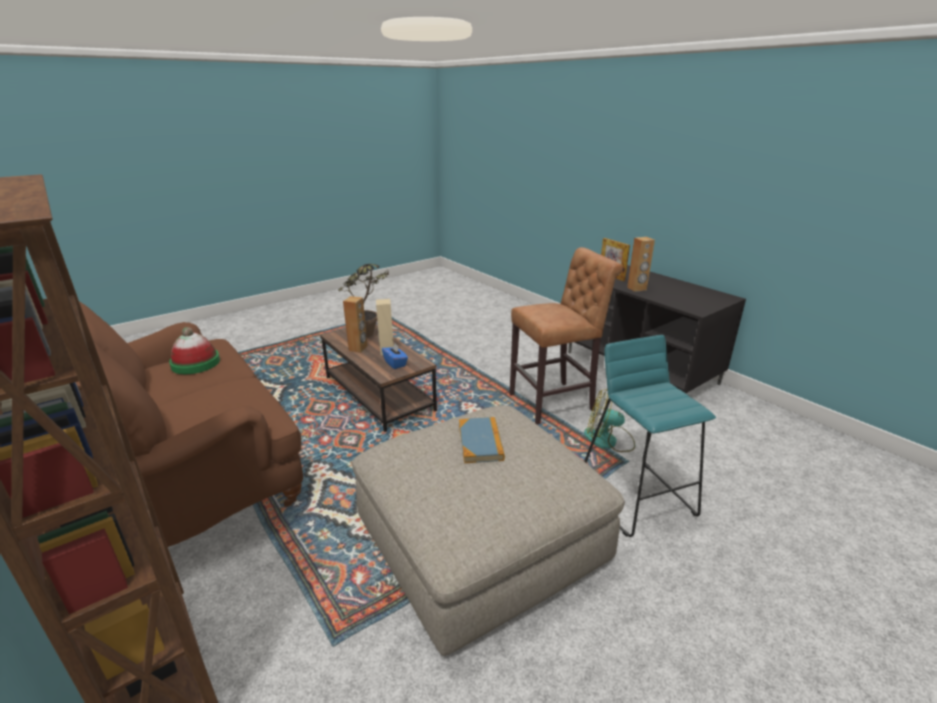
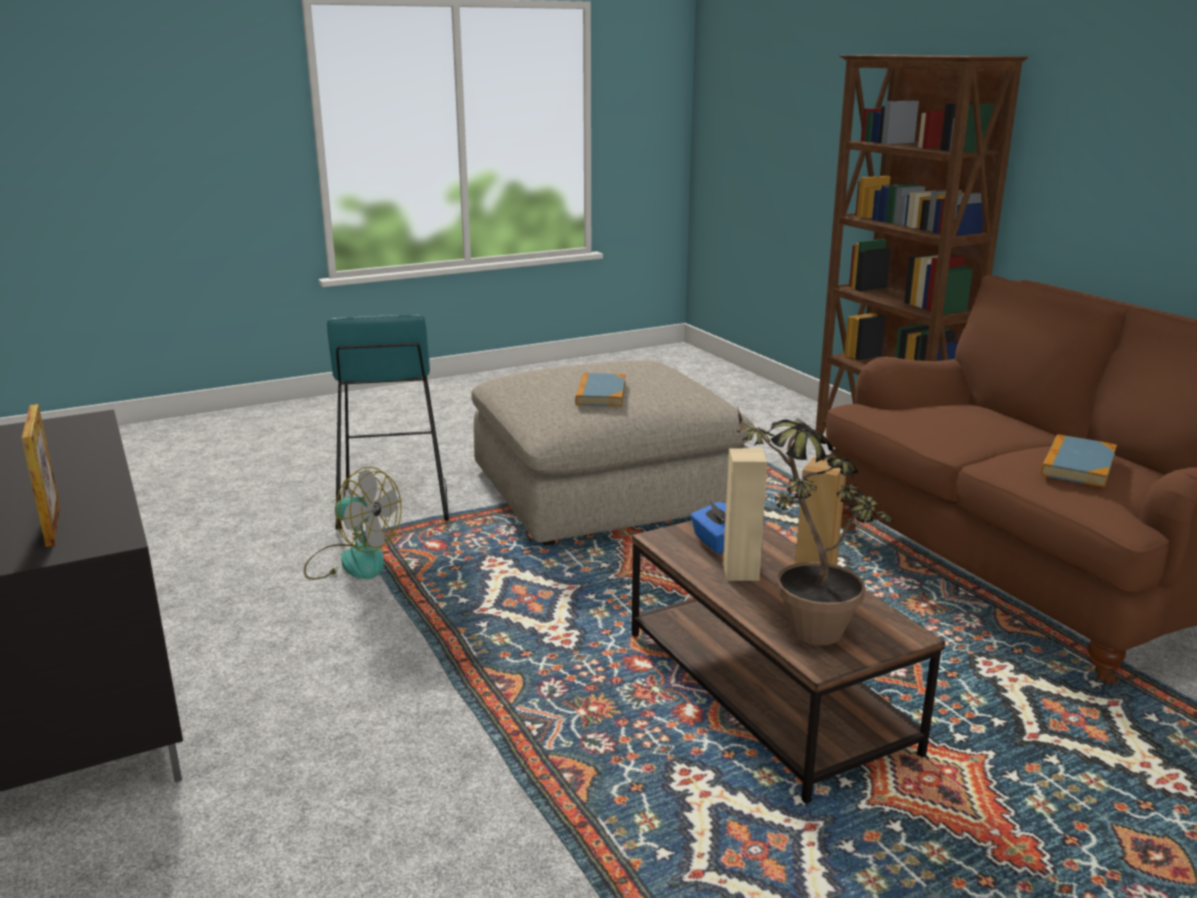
camera: 170 degrees left, 5 degrees down
(196, 363) = (1078, 465): hat -> book
(555, 402) = (373, 632): brown stool -> none
(637, 289) = (83, 478): brown speaker -> none

